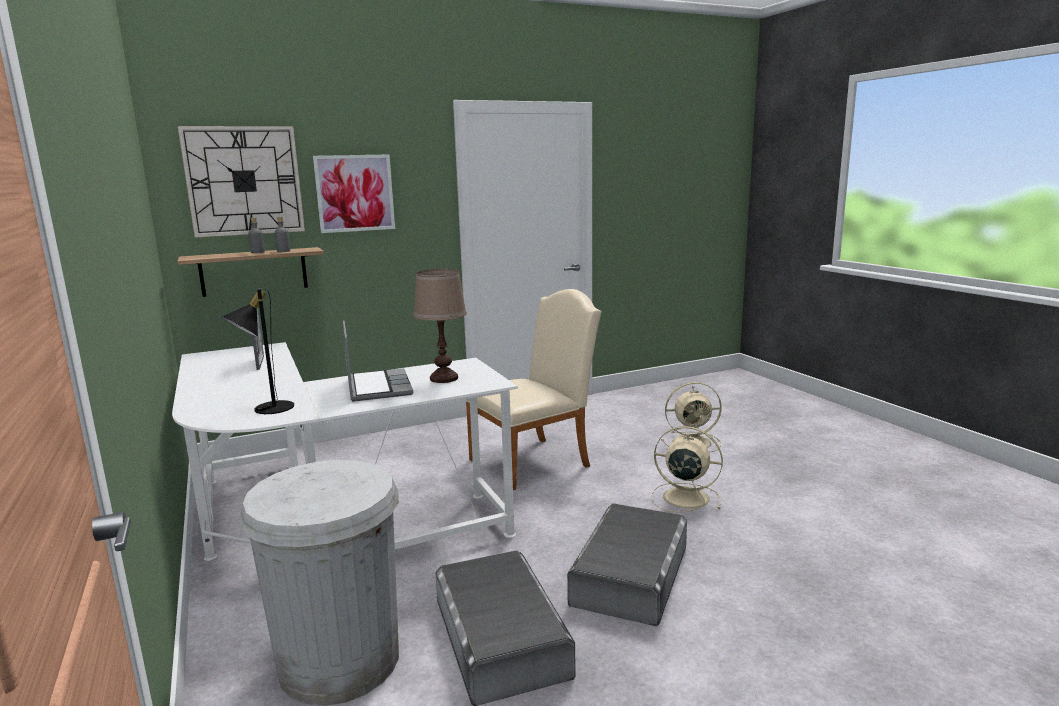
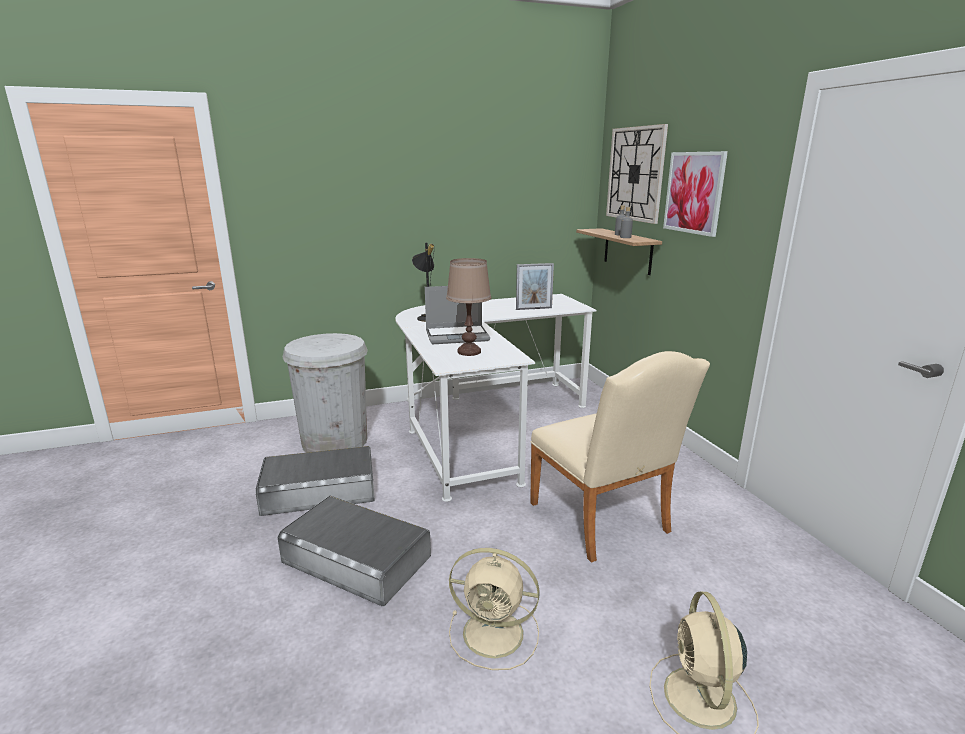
camera: 95 degrees right, 5 degrees up
(683, 497) = (496, 634): beige fan -> beige fan turned 75 degrees clockwise

